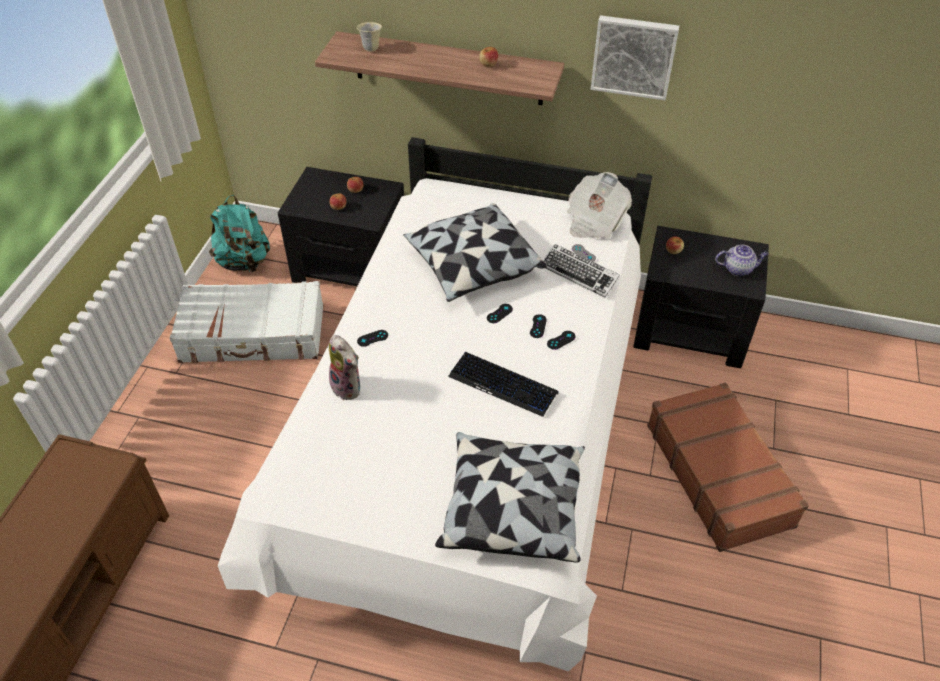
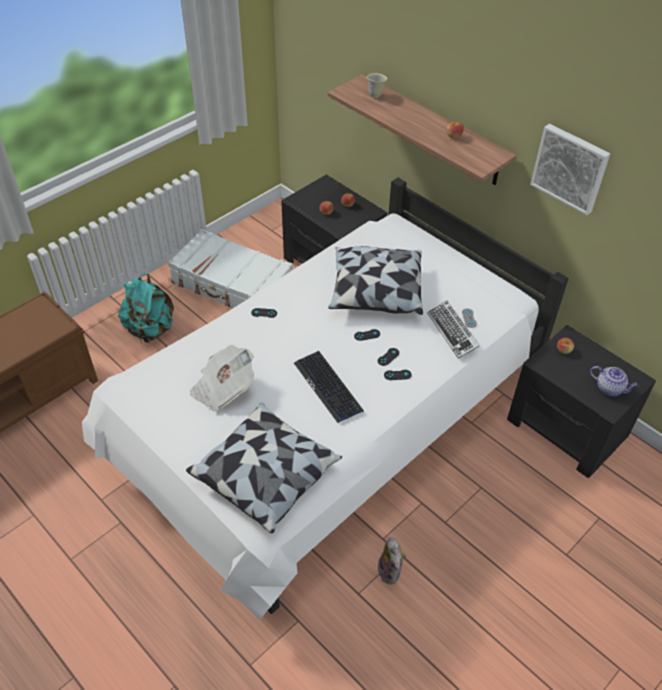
camera: 30 degrees right, 0 degrees up
(244, 262) = (261, 231): turquoise backpack -> turquoise backpack (150, 330)
(349, 387) = (222, 339): plush toy -> plush toy (391, 572)
(594, 221) = (499, 296): newspaper -> newspaper (223, 389)
(719, 474) = (503, 550): brown suitcase -> none

